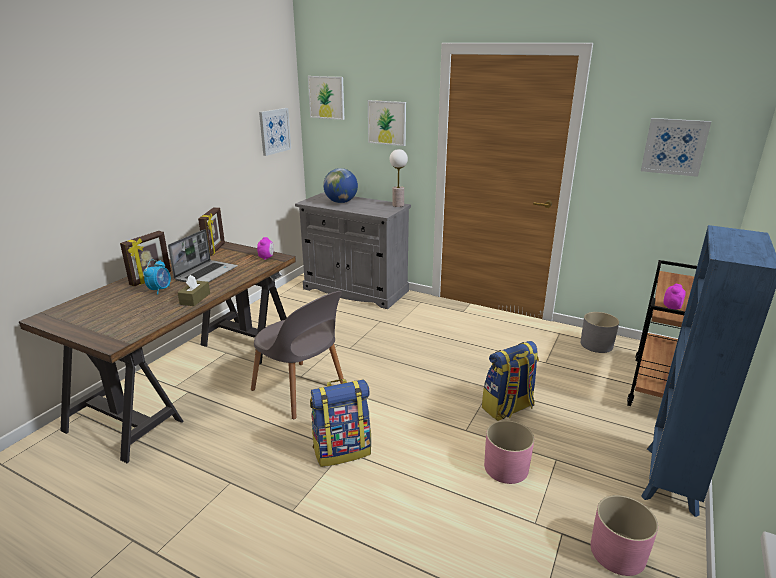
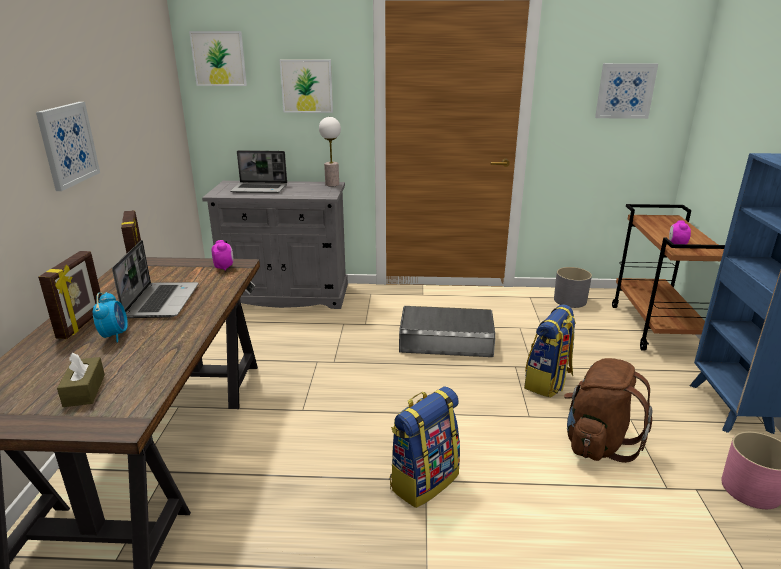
camera: 25 degrees left, 0 degrees up
(195, 299) = (183, 336): brown tissue box -> brown tissue box (84, 390)
(274, 131) = (160, 105): picture -> picture (68, 145)
(301, 391) = (317, 426): grey chair -> none
(341, 202) = (260, 189): globe -> laptop
(450, 352) = (446, 340): none -> grey storage box
(506, 468) = (597, 442): pink planter -> brown backpack

